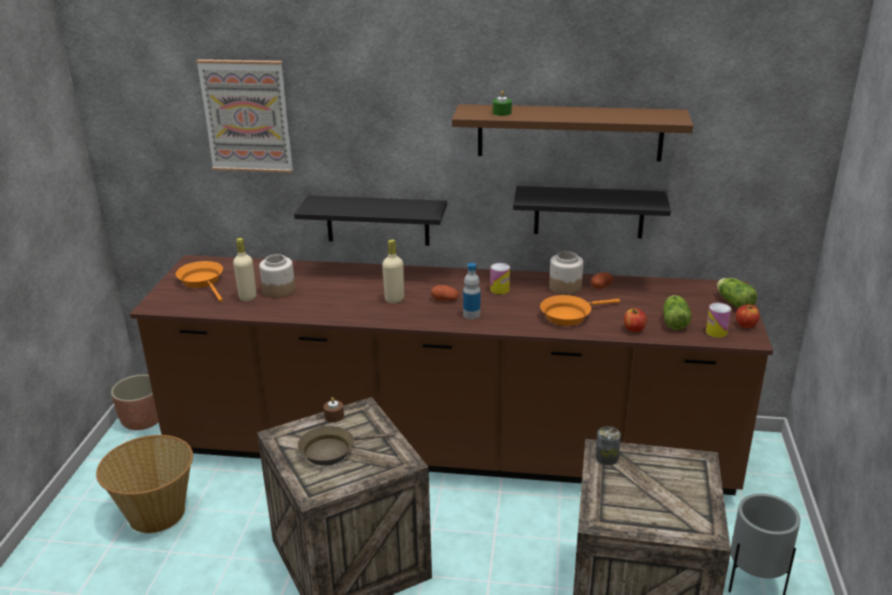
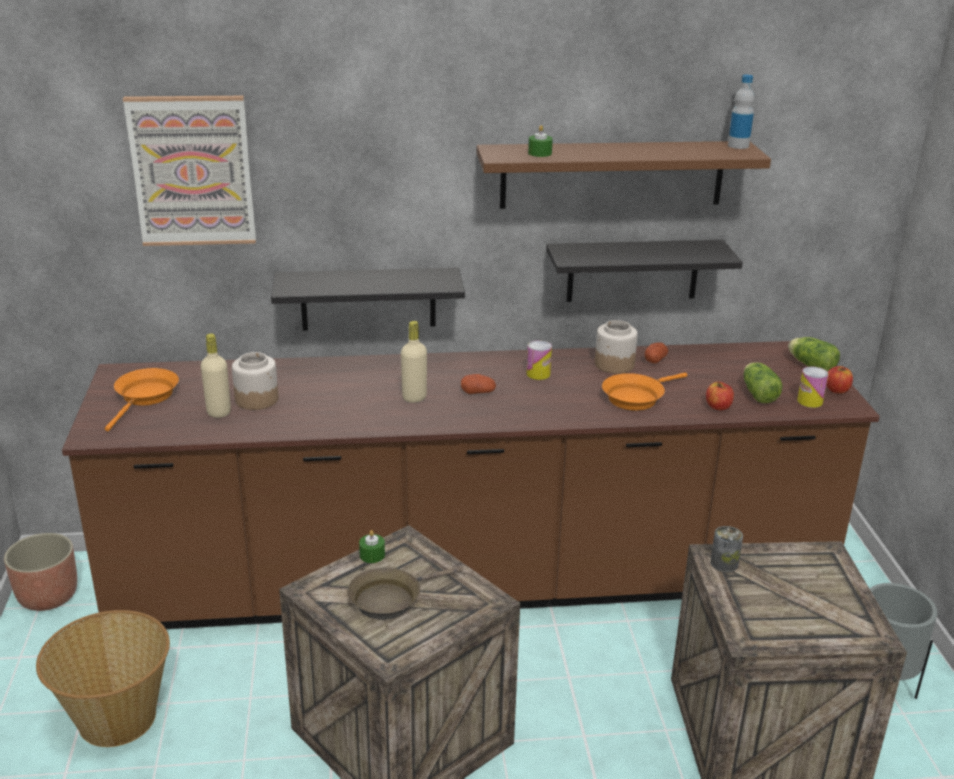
camera: 15 degrees left, 0 degrees up
(203, 281) = (145, 397): orange frying pan -> orange frying pan turned 60 degrees clockwise
(334, 416) = (372, 555): brown candle -> green candle
(471, 315) = (520, 408): bottle -> bottle (738, 146)

